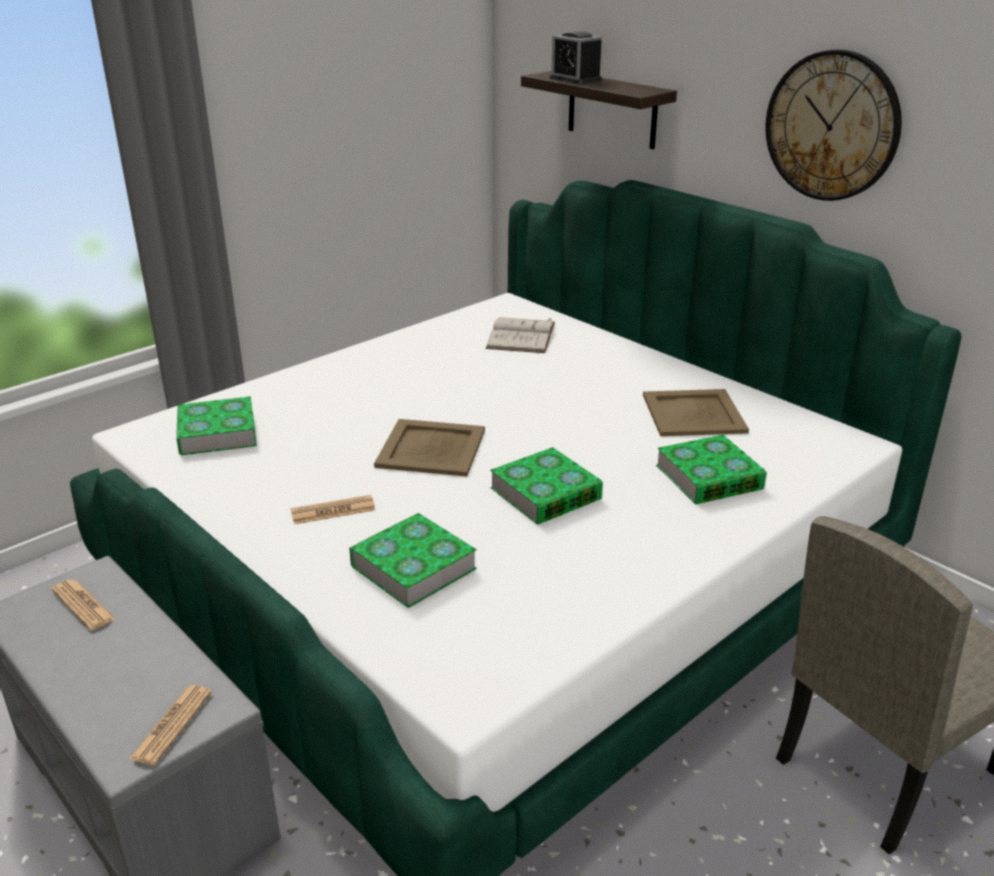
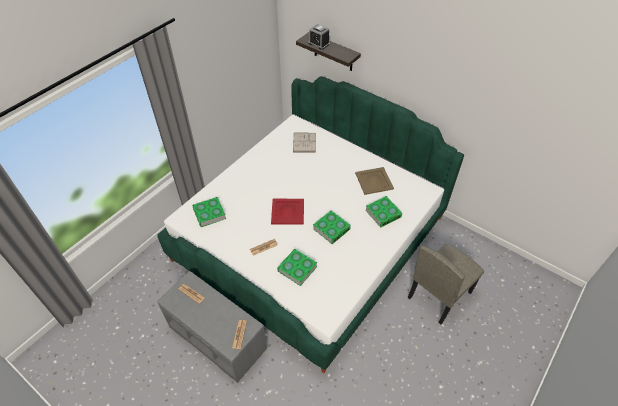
camera: 10 degrees left, 20 degrees up
(430, 448) = (287, 212): beige tray -> red tray
(832, 126) = (421, 80): wall clock -> none

